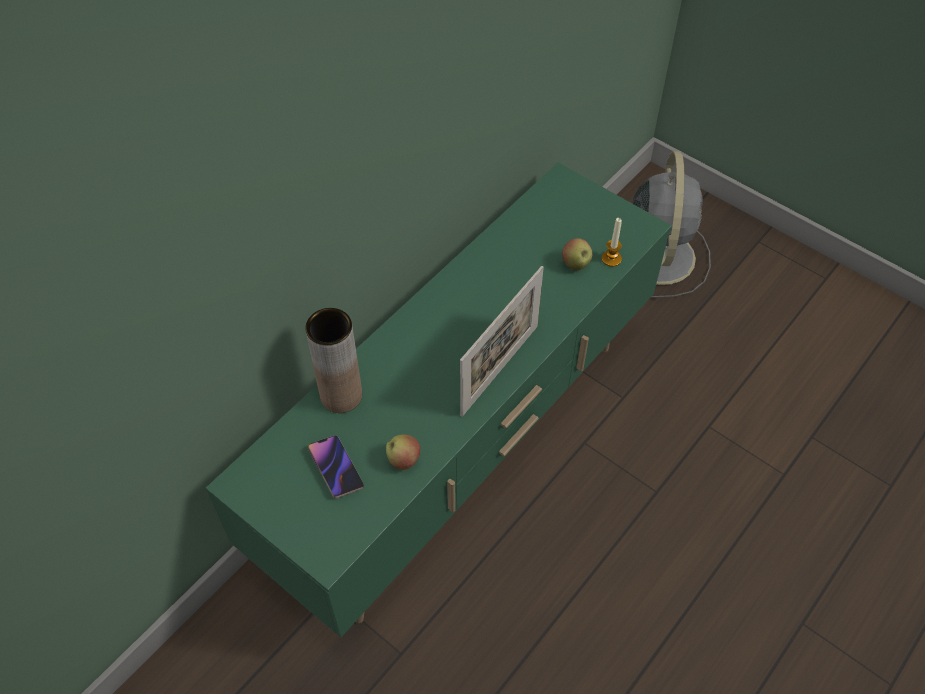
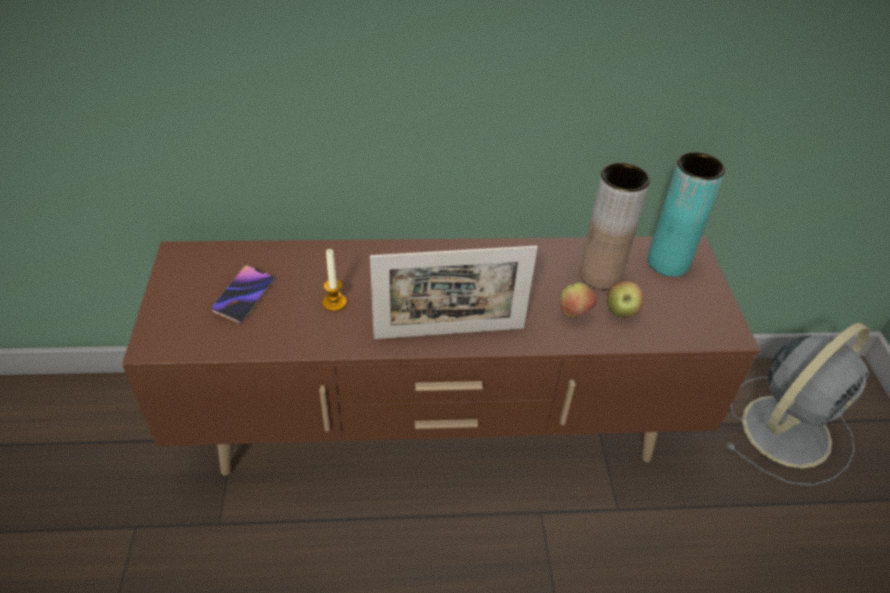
camera: 45 degrees right, 10 degrees down
(341, 395) = (316, 258): brown vase -> brown vase (600, 275)
(404, 460) = (292, 330): apple -> apple (574, 313)
(462, 449) = (439, 429): green tv stand -> brown tv stand
(561, 203) = (668, 263): none -> turquoise vase
(611, 259) = (661, 331): candle -> candle (334, 303)

